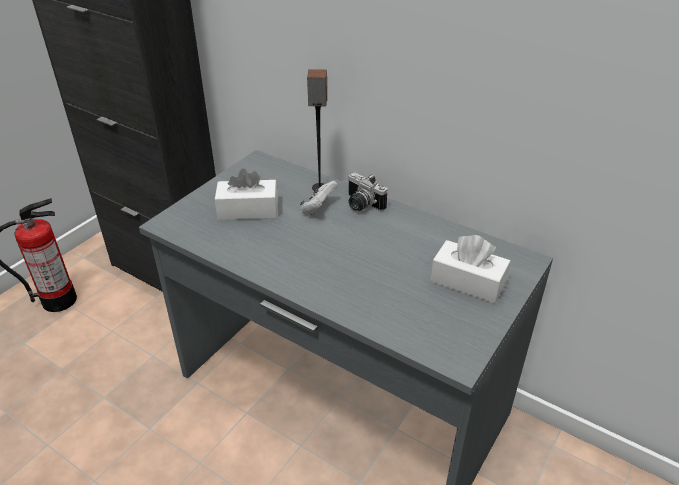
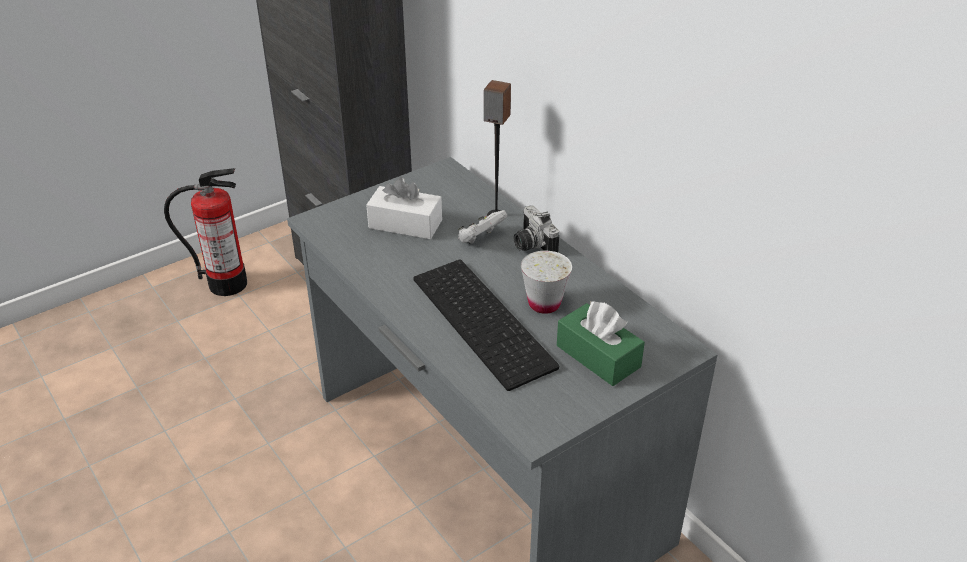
camera: 20 degrees right, 0 degrees up
(362, 275) = (486, 321): none -> keyboard
(400, 249) = (544, 304): none -> white cup
(468, 282) = (598, 356): white tissue box -> green tissue box

